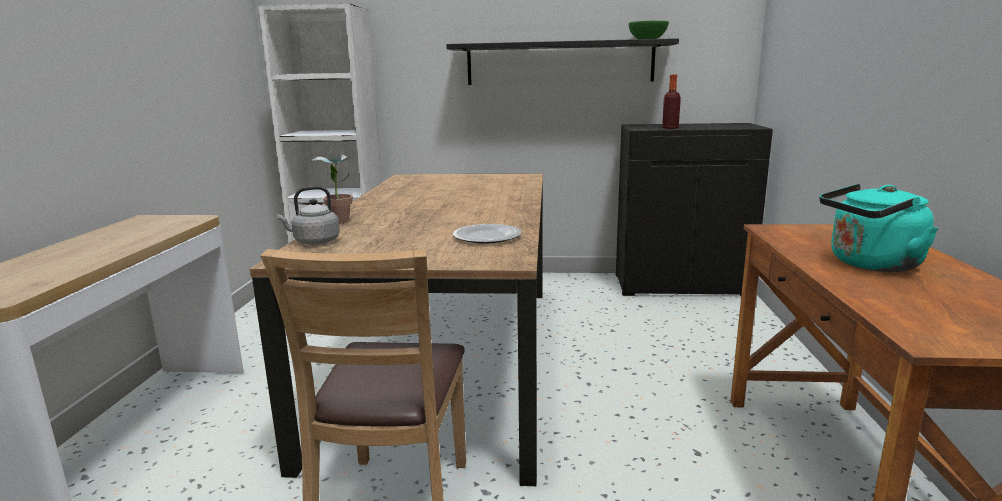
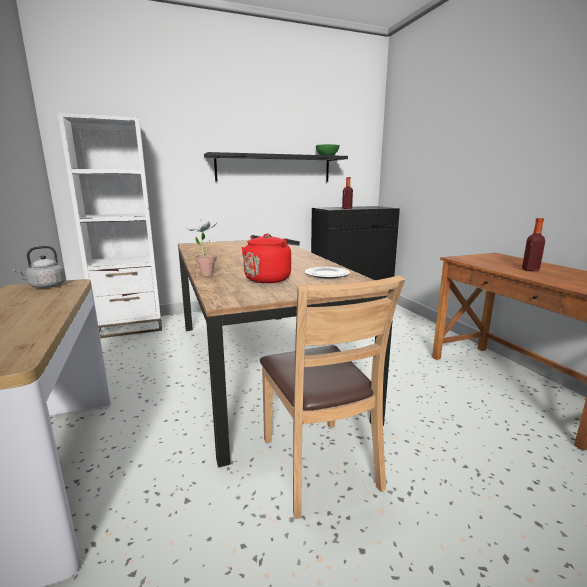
camera: 25 degrees left, 0 degrees up
(314, 242) = (217, 288): grey kettle -> grey kettle (45, 286)
(399, 235) = (269, 278): none -> red kettle
(870, 264) = (530, 269): turquoise kettle -> bottle

